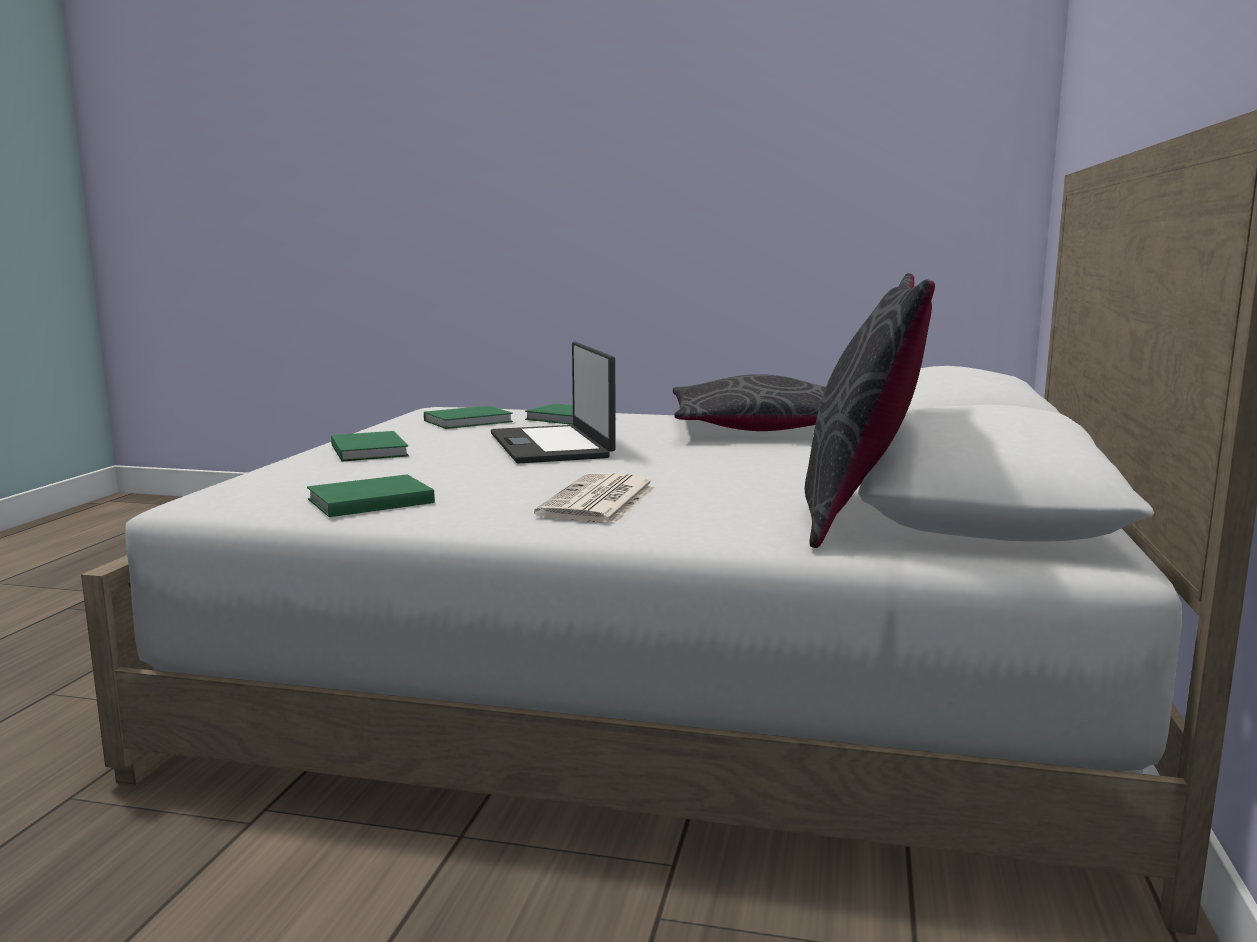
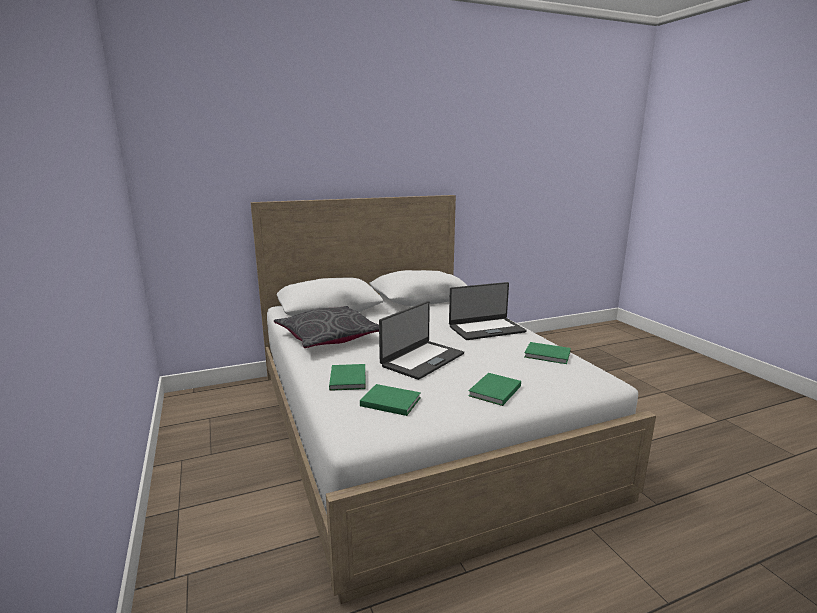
camera: 125 degrees left, 5 degrees up
(600, 501) = (486, 329): newspaper -> laptop
(859, 515) = (447, 305): grey pillow -> none

